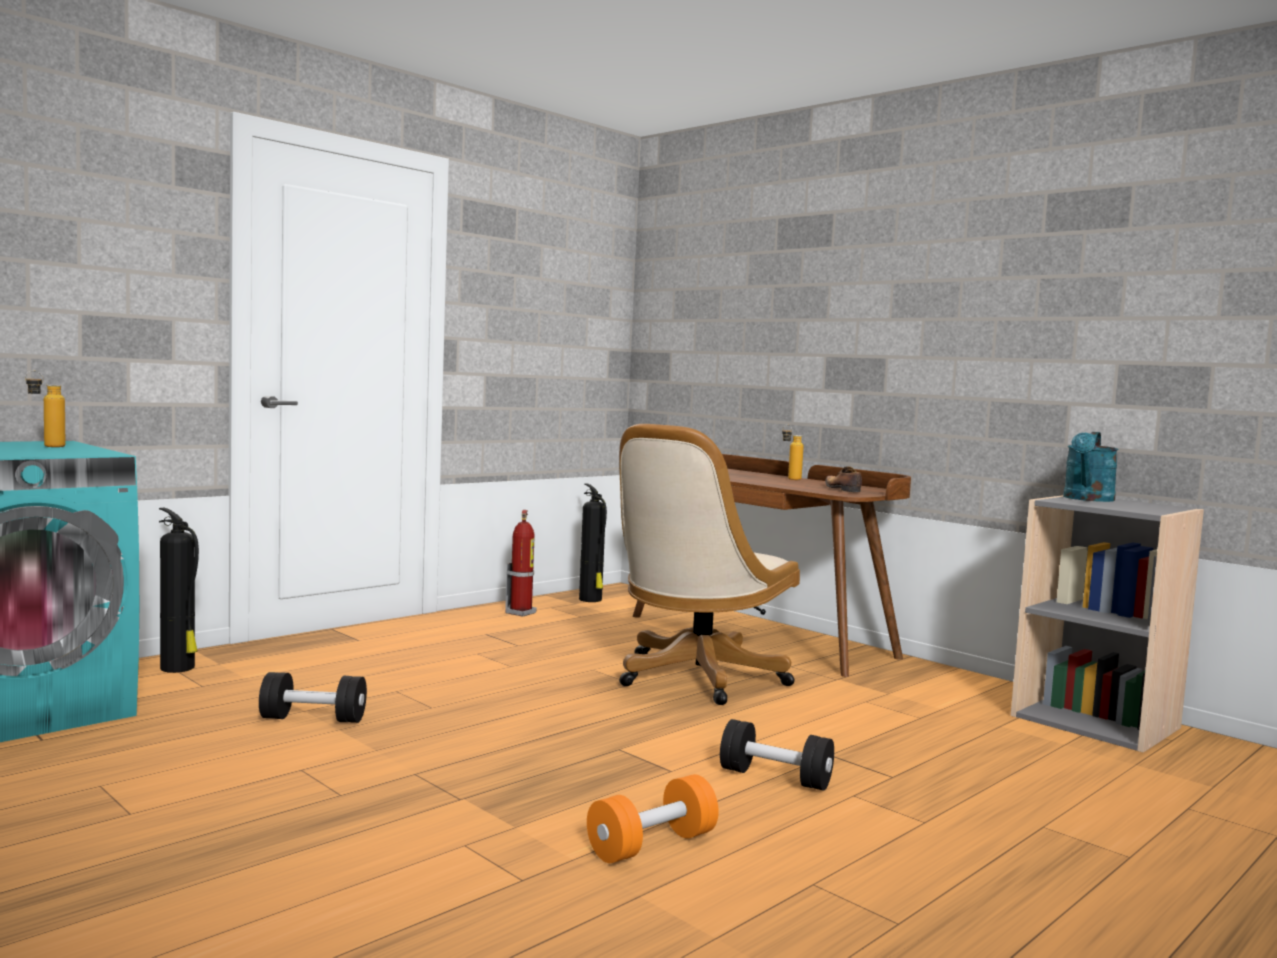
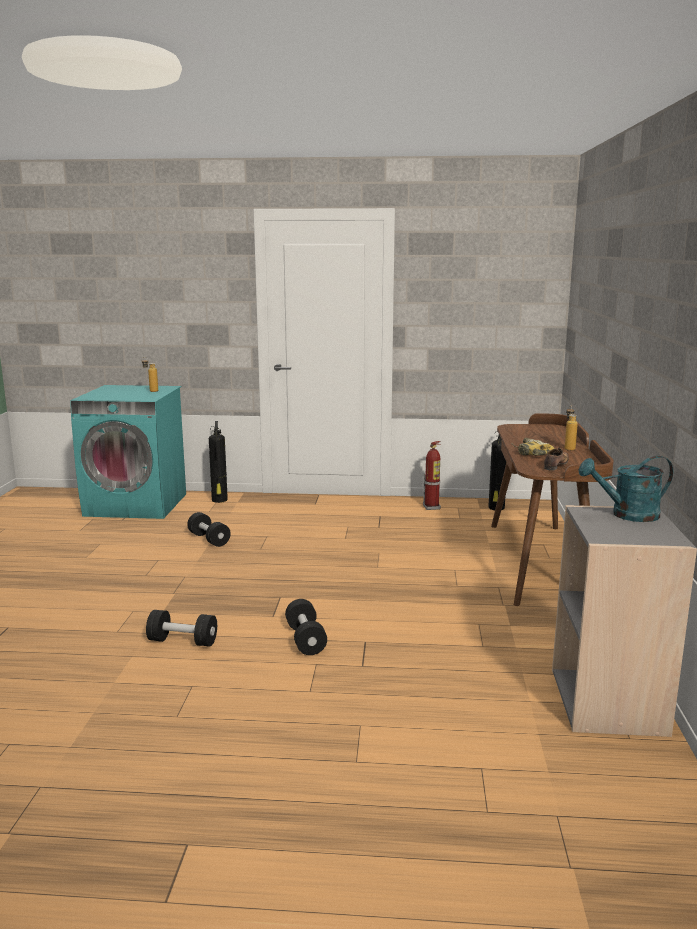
camera: 50 degrees right, 10 degrees up
(652, 845) = (183, 641): orange dumbbell -> black dumbbell
(695, 680) = (415, 576): office chair -> none
(779, 484) = (529, 452): none -> power drill

